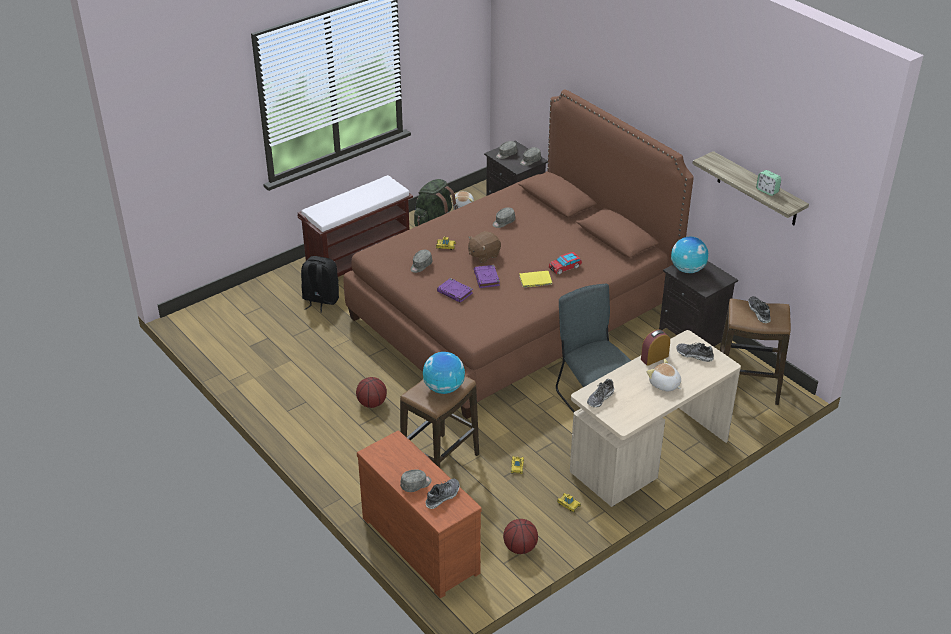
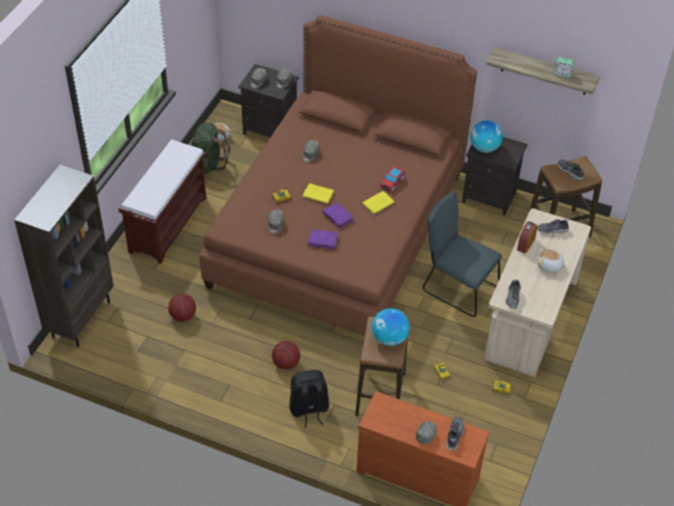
camera: 30 degrees left, 10 degrees up
(224, 304) = (80, 318): none -> brown bookcase
(320, 300) = (165, 280): black backpack -> black backpack (309, 409)
(483, 255) = (319, 194): brown plush toy -> yellow book
(520, 547) = (492, 441): basketball -> basketball (182, 316)

